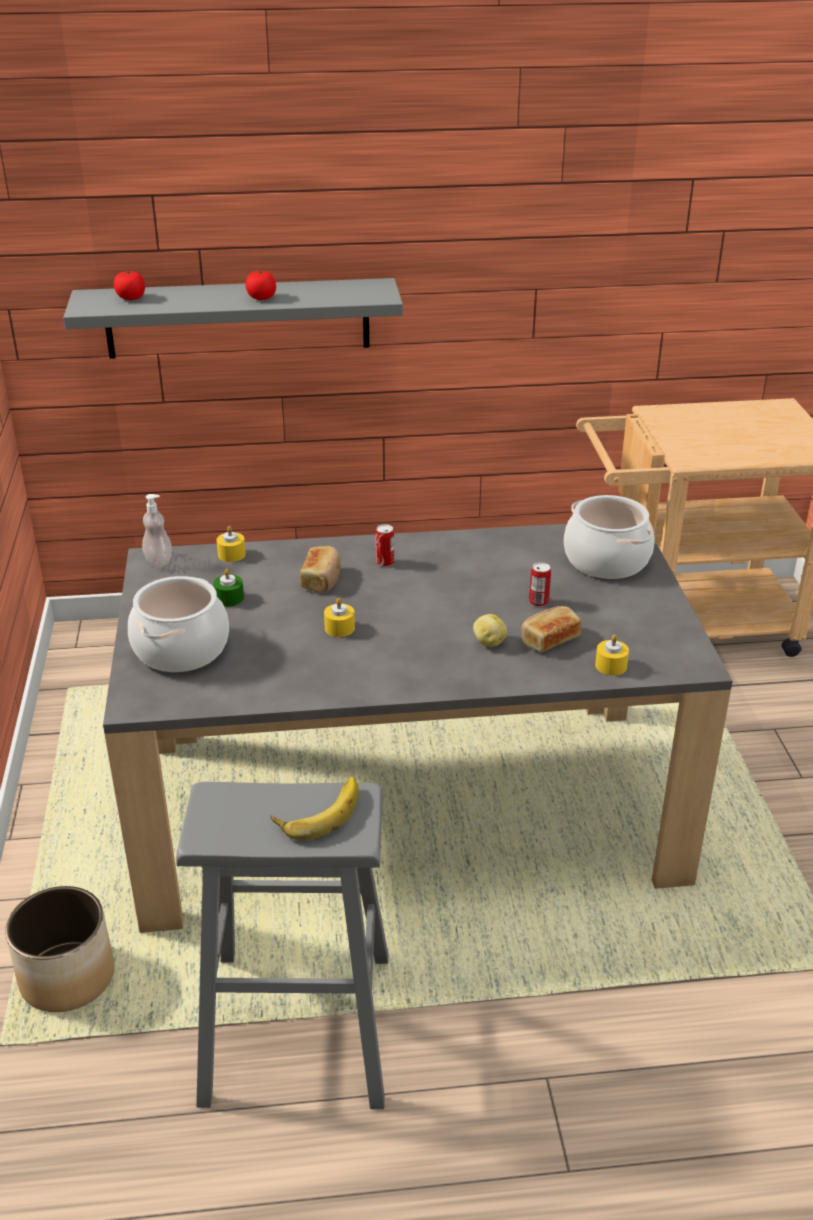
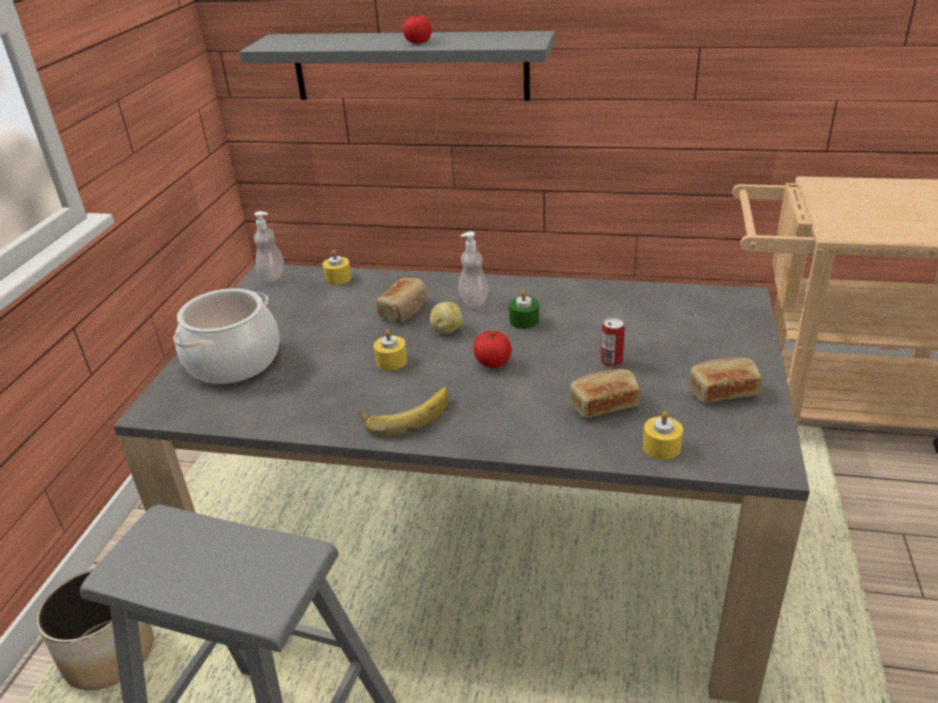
camera: 20 degrees right, 0 degrees up
(131, 298) = (307, 40): tomato -> tomato (493, 362)
(229, 598) = (309, 318): green candle -> green candle (524, 321)
(318, 811) = (248, 565): banana -> banana (406, 413)
(385, 562) = (474, 301): can -> soap dispenser
(488, 642) = (534, 398): potato -> potato (446, 329)
(607, 560) = (708, 326): cooking pot -> none
(640, 615) = (722, 391): none -> bread

